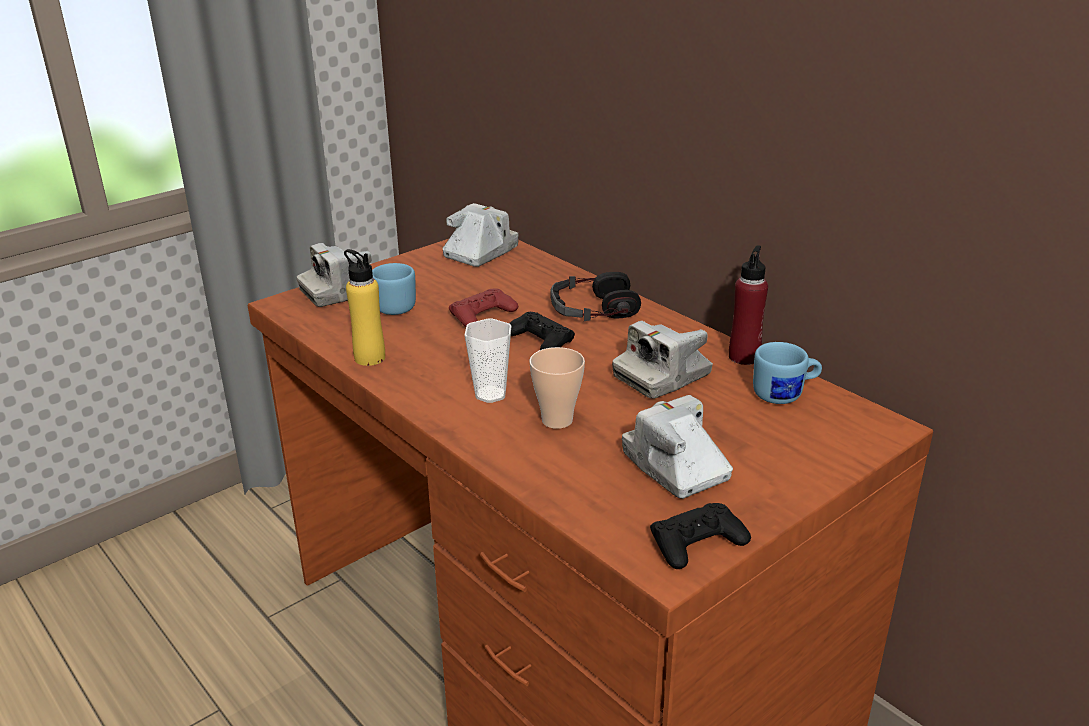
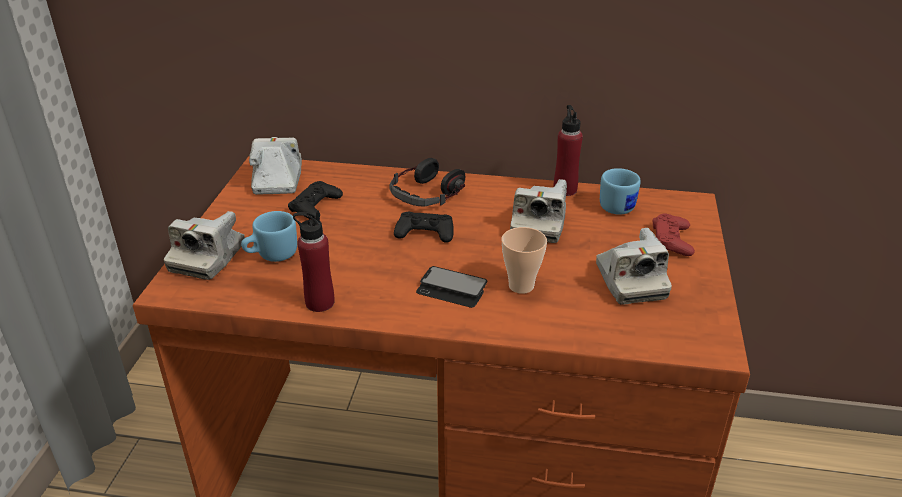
camera: 40 degrees left, 5 degrees up
(369, 358) = (319, 302): yellow bottle -> red bottle
(482, 315) = (355, 230): red game controller -> red game controller (671, 240)
(490, 394) = (452, 288): cup -> phone
(675, 466) = (630, 281): camera -> camera turned 120 degrees counterclockwise
(697, 543) = (707, 324): black game controller -> black game controller (315, 206)

